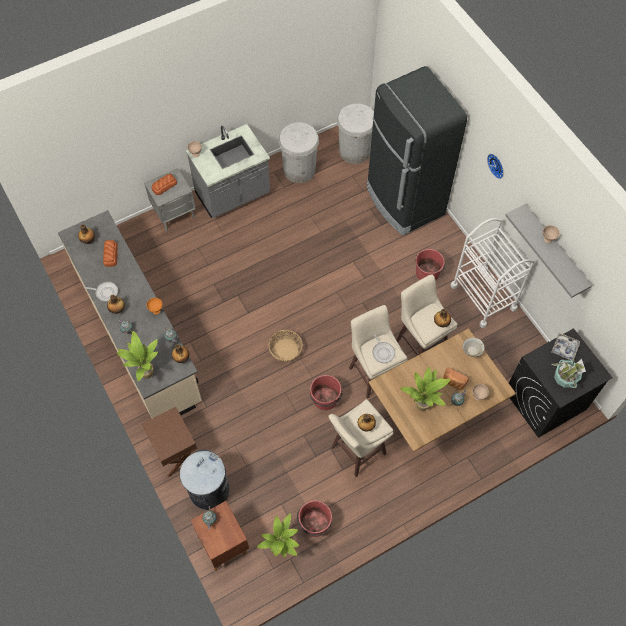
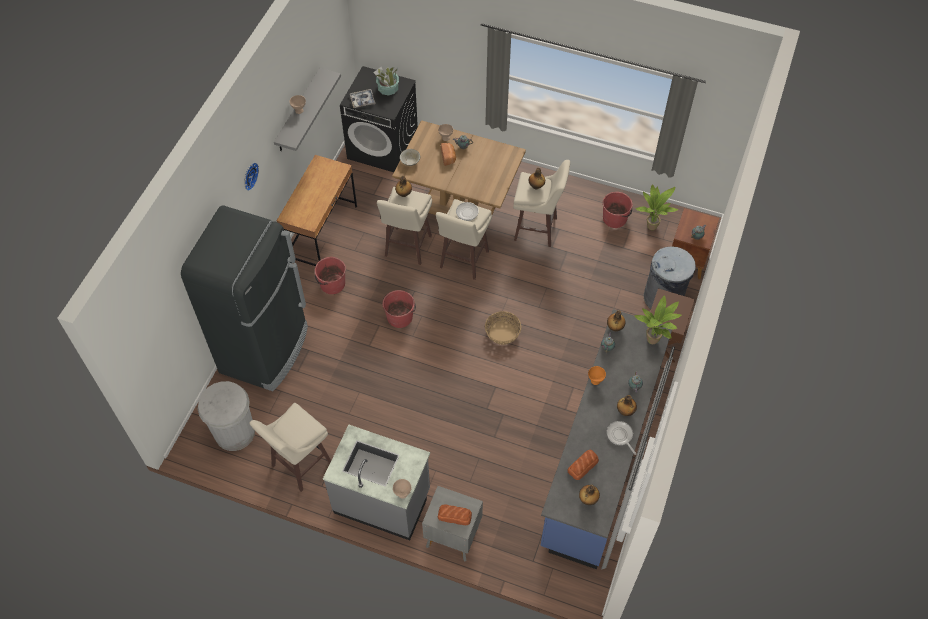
camera: 130 degrees left, 5 degrees down
(138, 335) = (600, 455): beige counter -> blue counter
(299, 170) = (300, 465): white trash can -> beige stool
(325, 399) = (517, 276): red bucket -> red bucket (400, 317)
(422, 404) = (485, 164): potted plant -> none
(483, 297) = (322, 233): white cart -> brown desk

